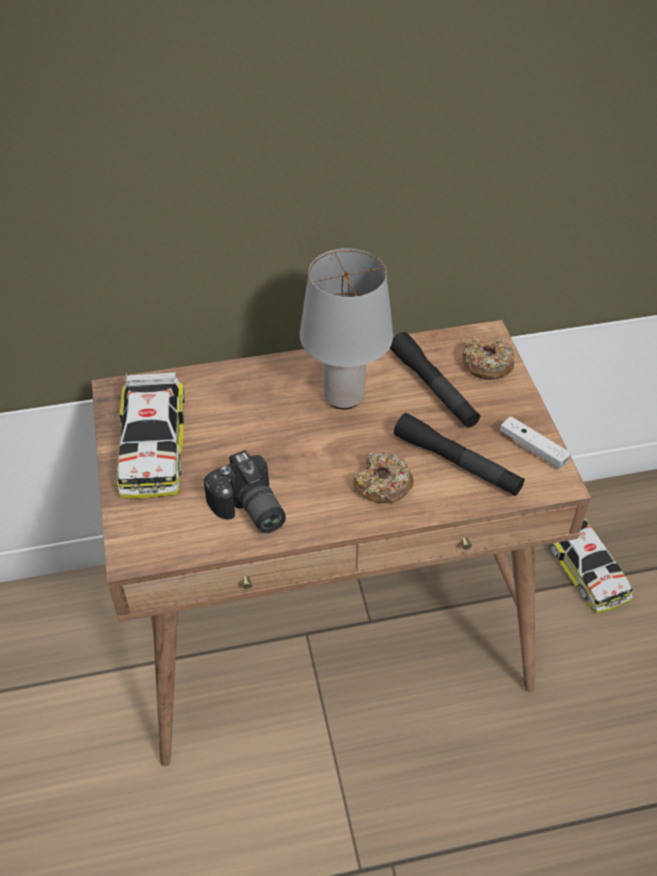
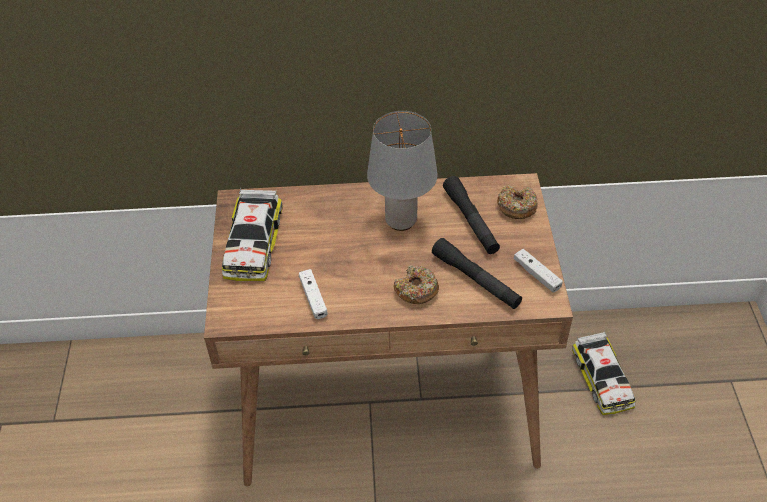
camera: 10 degrees right, 0 degrees up
(248, 510) = (313, 298): camera -> white game controller

